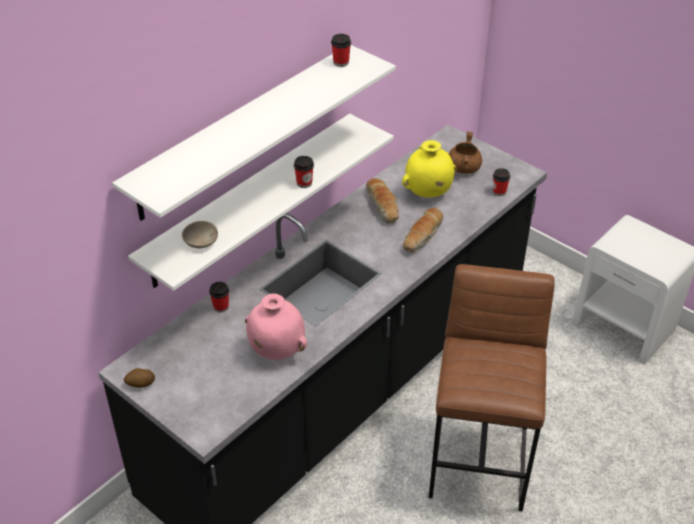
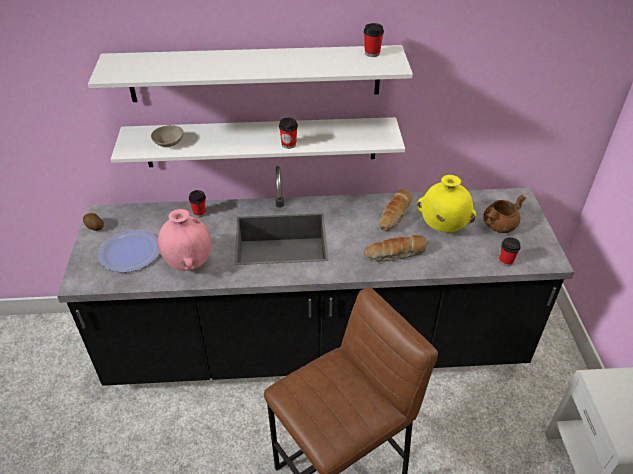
camera: 45 degrees right, 0 degrees up
(211, 379) = (130, 252): none -> plate

